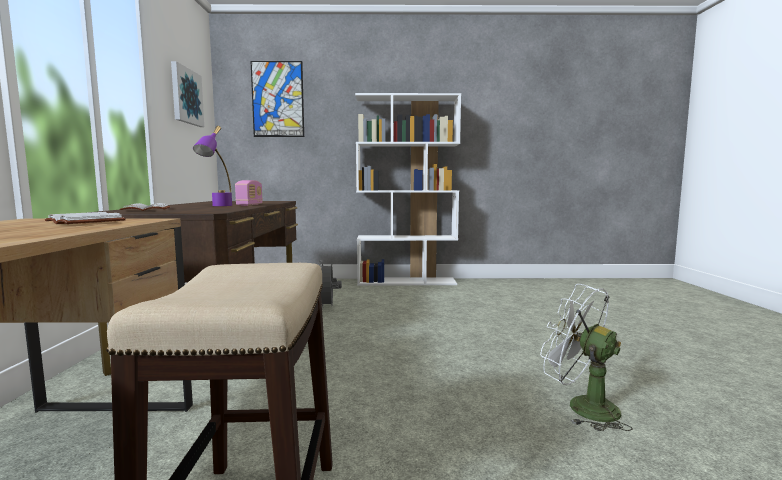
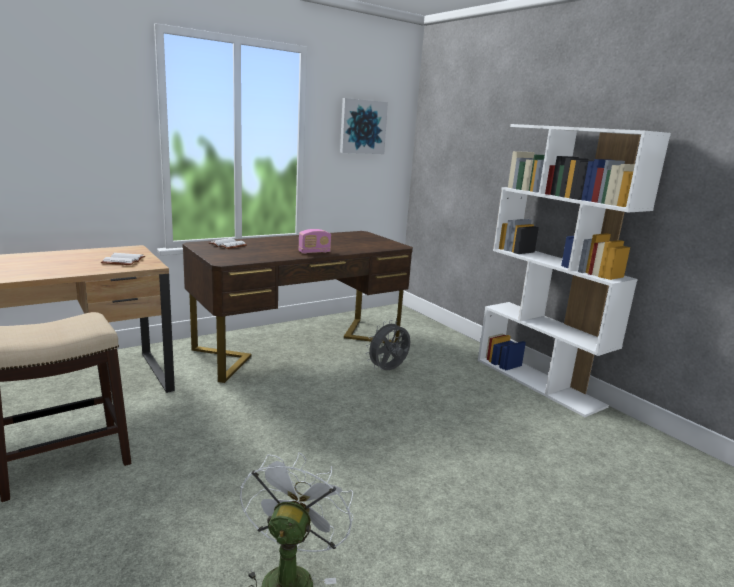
camera: 55 degrees right, 10 degrees up
(218, 206) = (289, 248): purple table lamp -> none
(277, 99) = (462, 122): picture -> none

